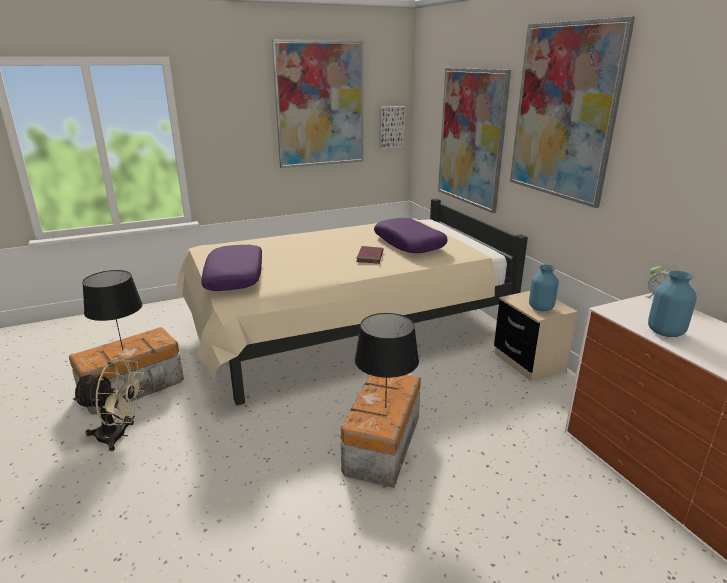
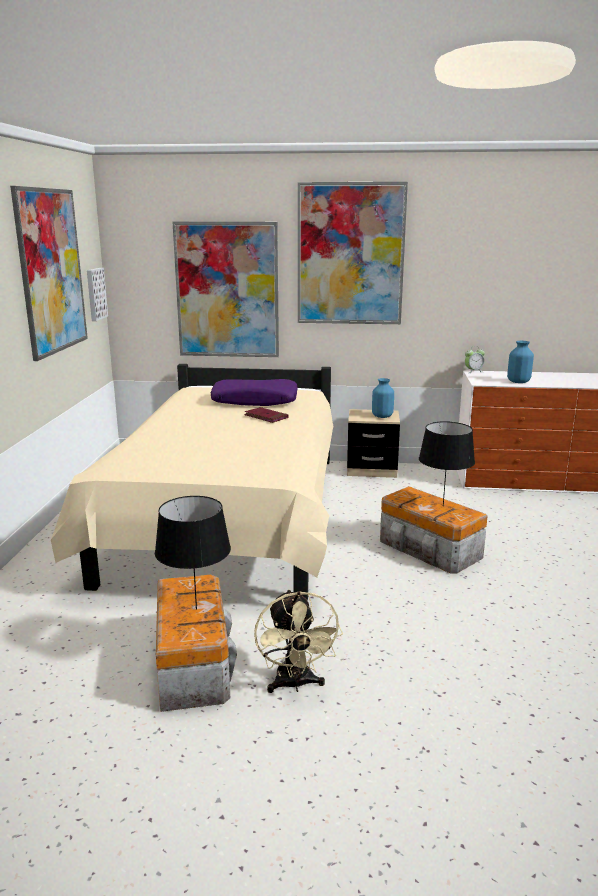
camera: 60 degrees left, 5 degrees down
(119, 436) = (295, 684): beige fan -> beige fan turned 135 degrees clockwise
(235, 277) = (234, 468): purple pillow -> none

